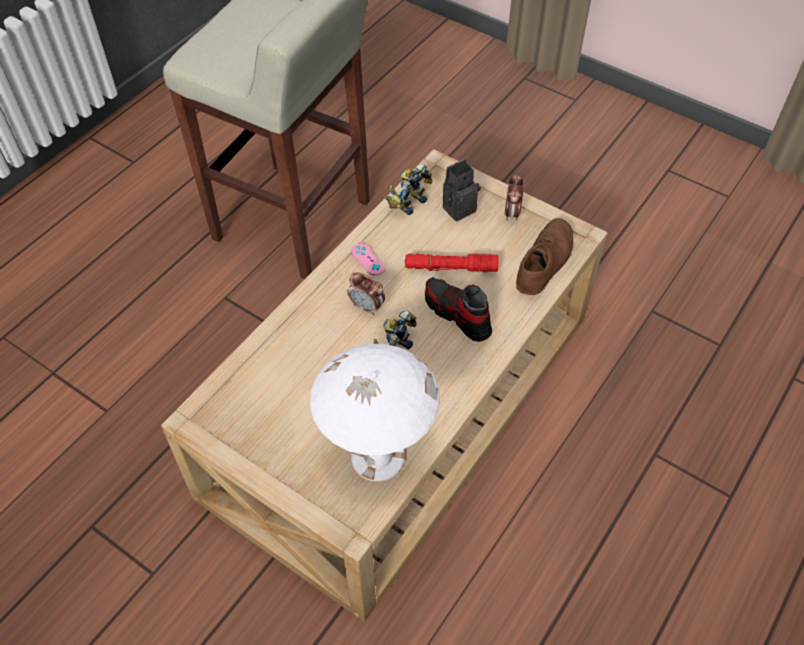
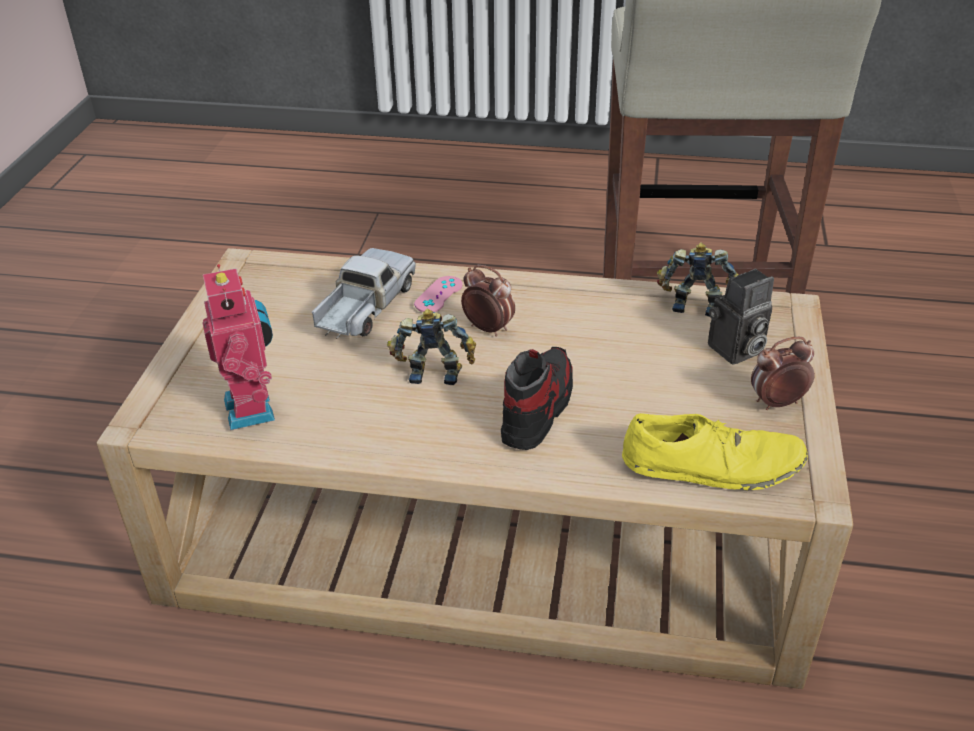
camera: 65 degrees right, 15 degrees down
(303, 363) = (365, 307): none -> toy truck
(367, 307) = (488, 328): alarm clock -> alarm clock turned 120 degrees clockwise
(368, 259) = (565, 303): pink game controller -> pink game controller (439, 294)
(376, 457) = (254, 408): white table lamp -> toy robot
(450, 268) = (615, 377): red flashlight -> none
(459, 207) = (735, 351): camera -> camera turned 120 degrees clockwise
(544, 261) = (712, 465): brown shoe -> yellow shoe

